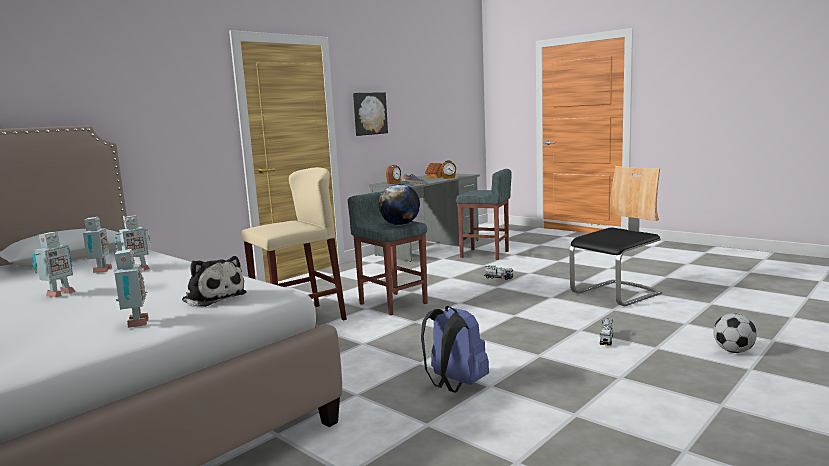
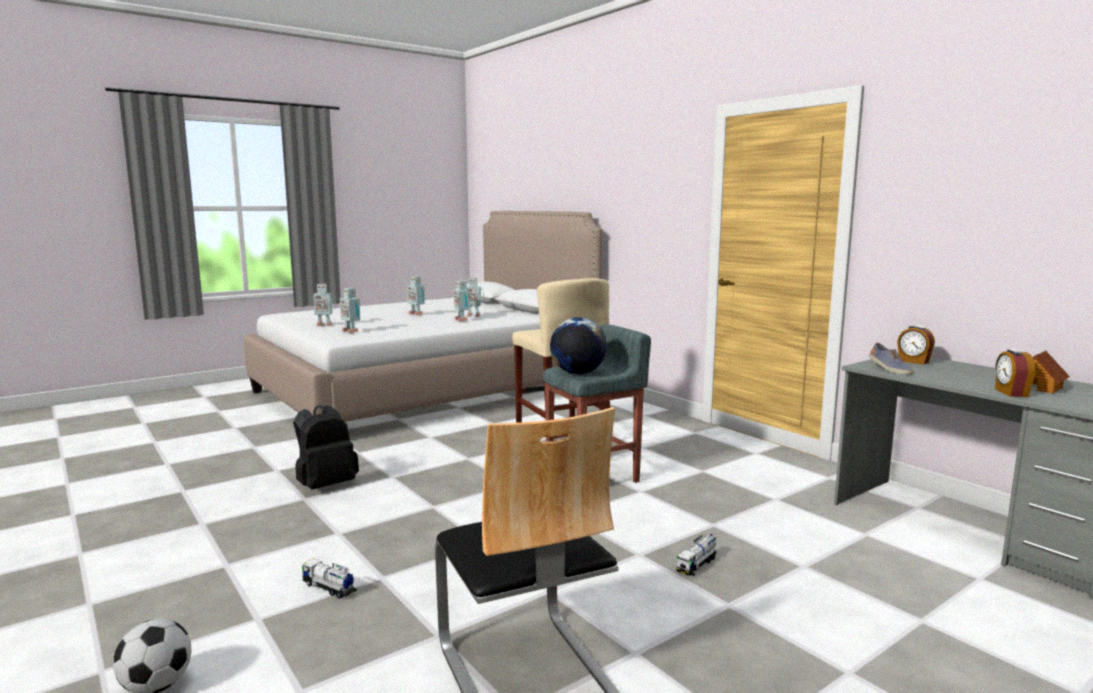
camera: 100 degrees right, 0 degrees up
(213, 297) = (351, 331): plush toy -> toy robot
(369, 113) = (936, 220): picture -> none
(454, 385) = (325, 485): blue backpack -> black backpack
(485, 254) = (911, 583): grey stool -> none

